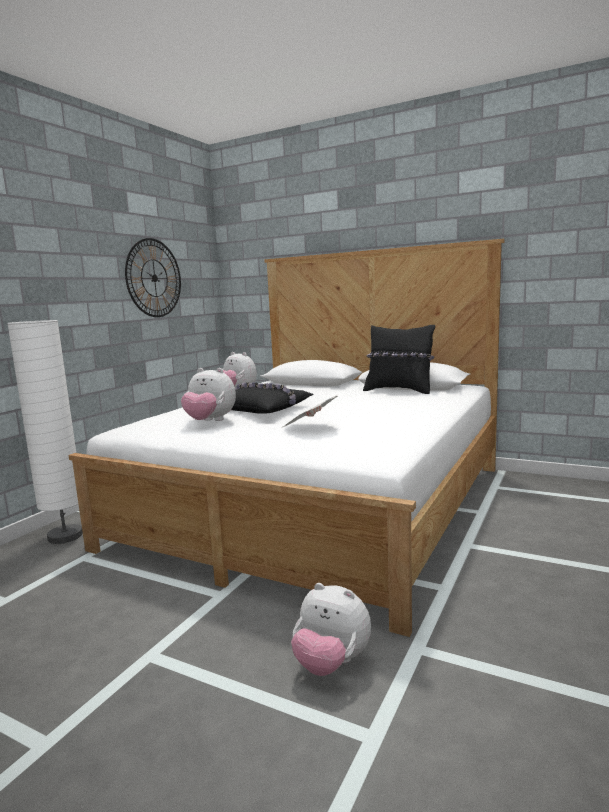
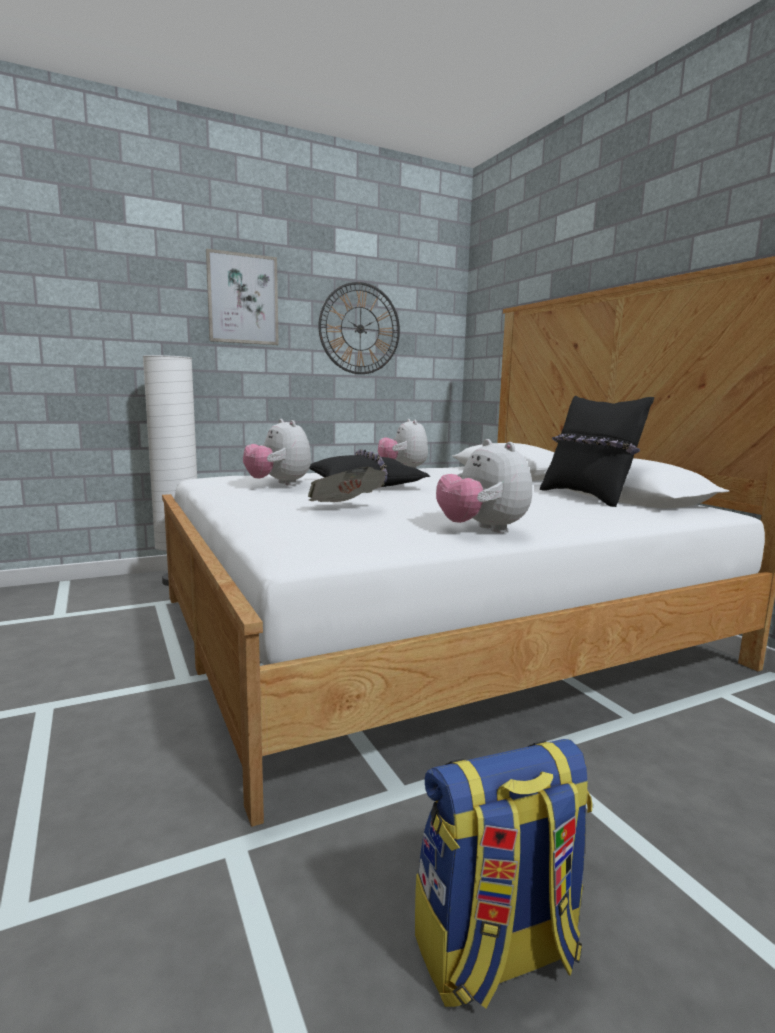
camera: 35 degrees right, 0 degrees up
(65, 258) = (242, 299): none -> picture
(331, 663) = (133, 804): plush toy -> plush toy (482, 530)
(568, 620) = (496, 954): none -> backpack

